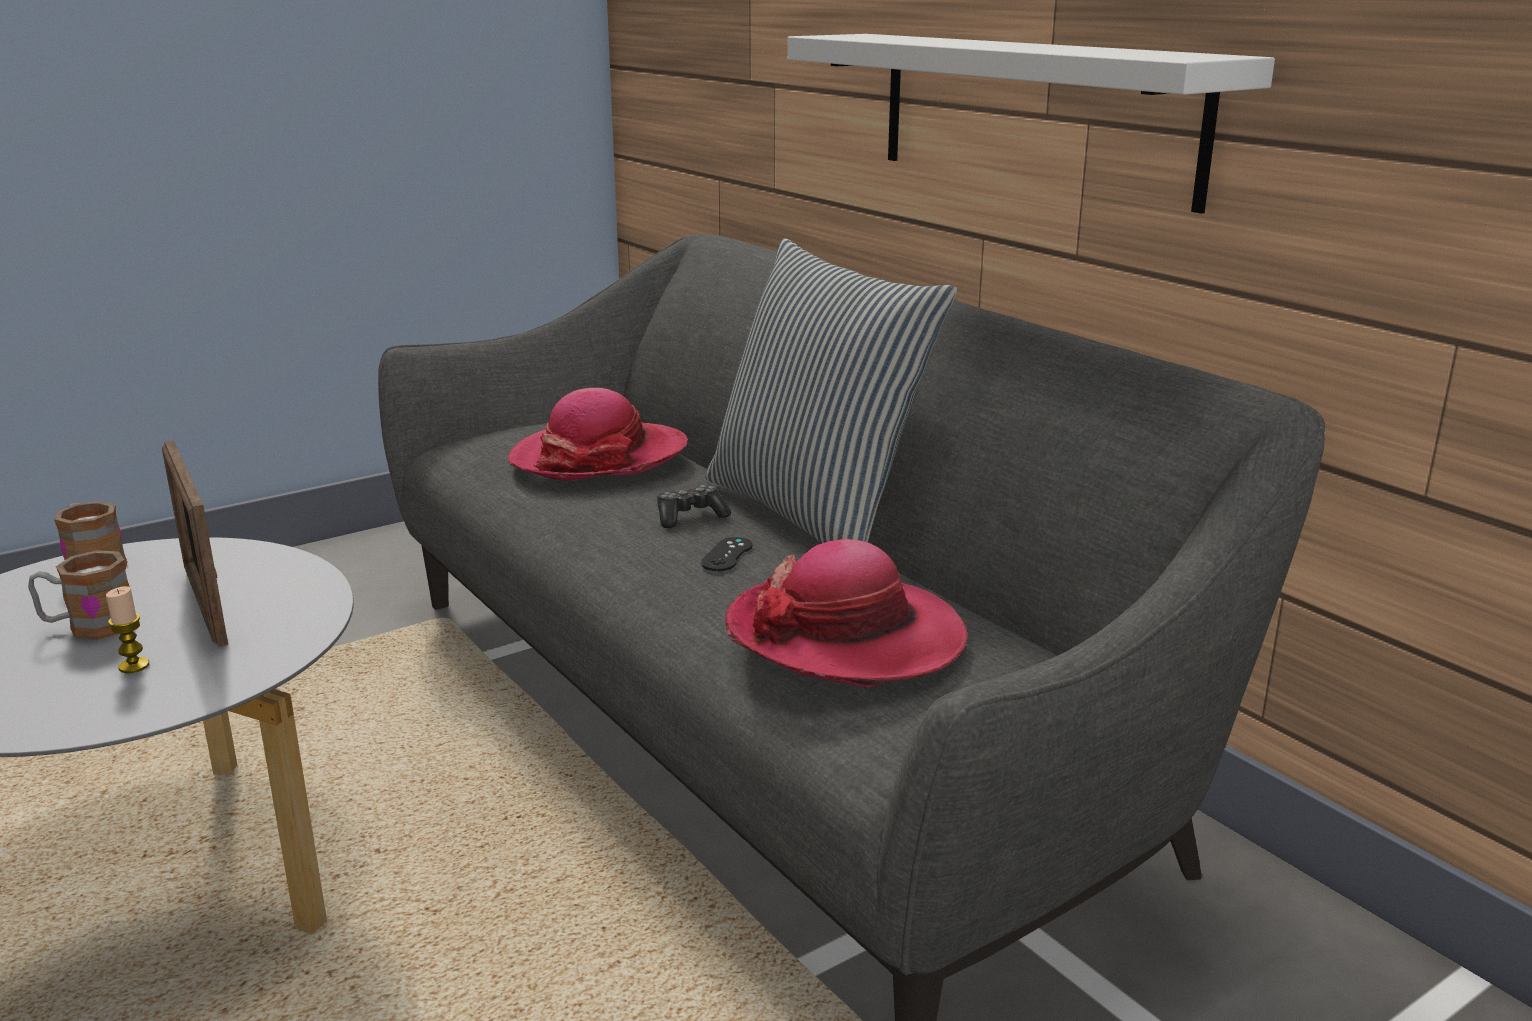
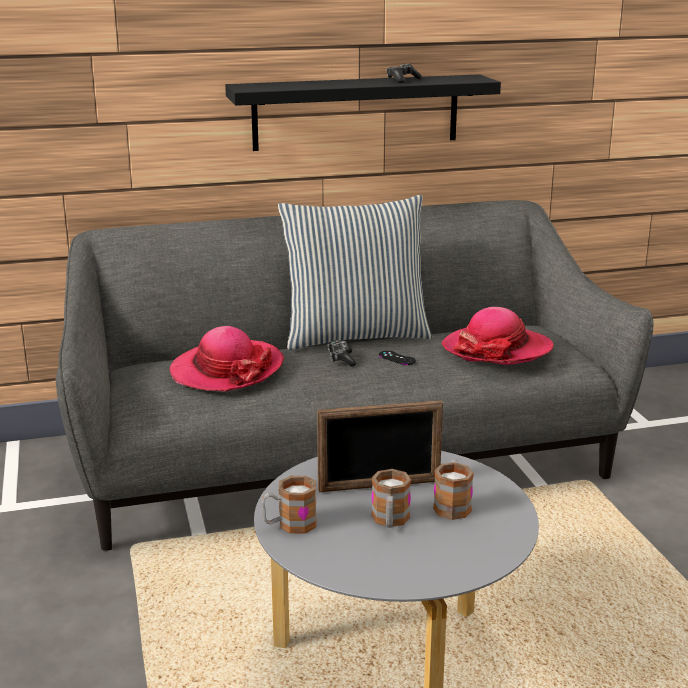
camera: 70 degrees left, 0 degrees up
(134, 666) = (452, 504): candle -> mug
(1033, 114) = (356, 112): white shelf -> black shelf
(1063, 47) = (402, 80): none -> game controller

